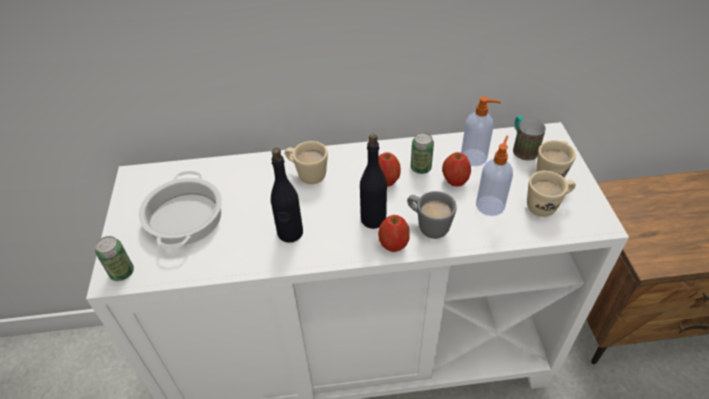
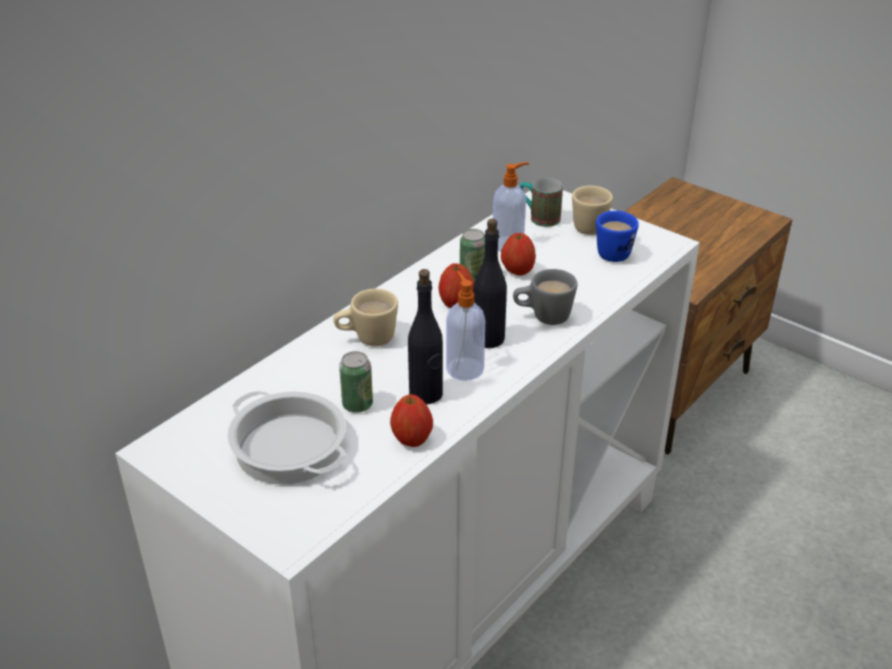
camera: 45 degrees left, 10 degrees down
(122, 272) = (295, 533): can -> can (357, 405)
(393, 244) = (534, 347): apple -> apple (412, 439)
(490, 205) = (572, 274): soap dispenser -> soap dispenser (464, 368)
(547, 206) = (616, 251): beige mug -> blue mug

